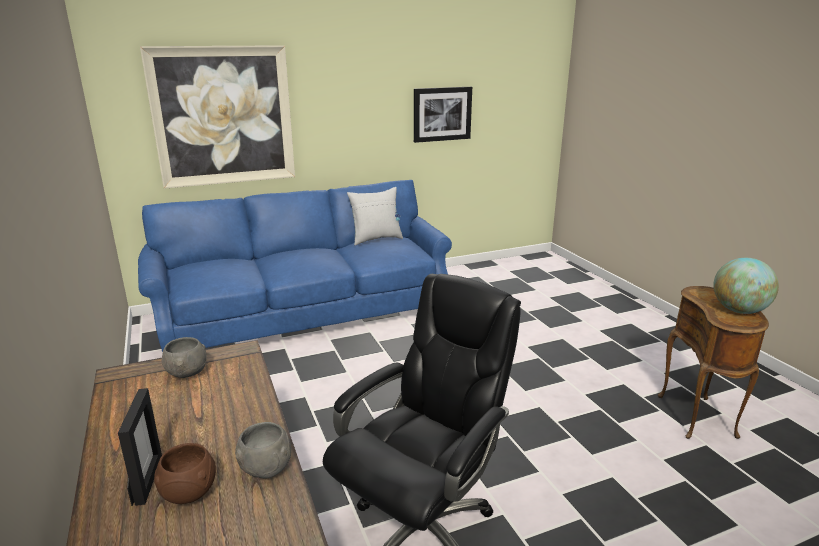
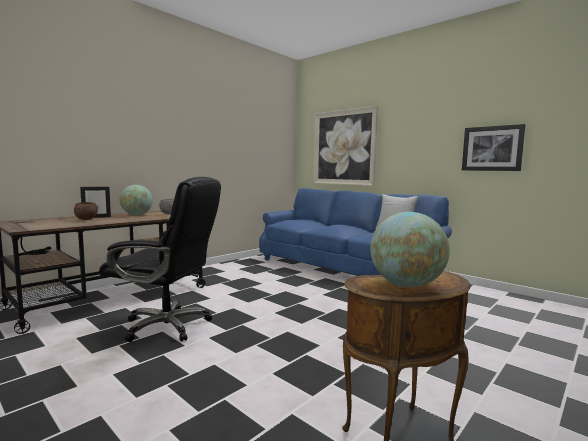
camera: 65 degrees right, 15 degrees down
(160, 416) = (136, 215): none -> globe
(265, 470) = (99, 222): grey bowl -> none

